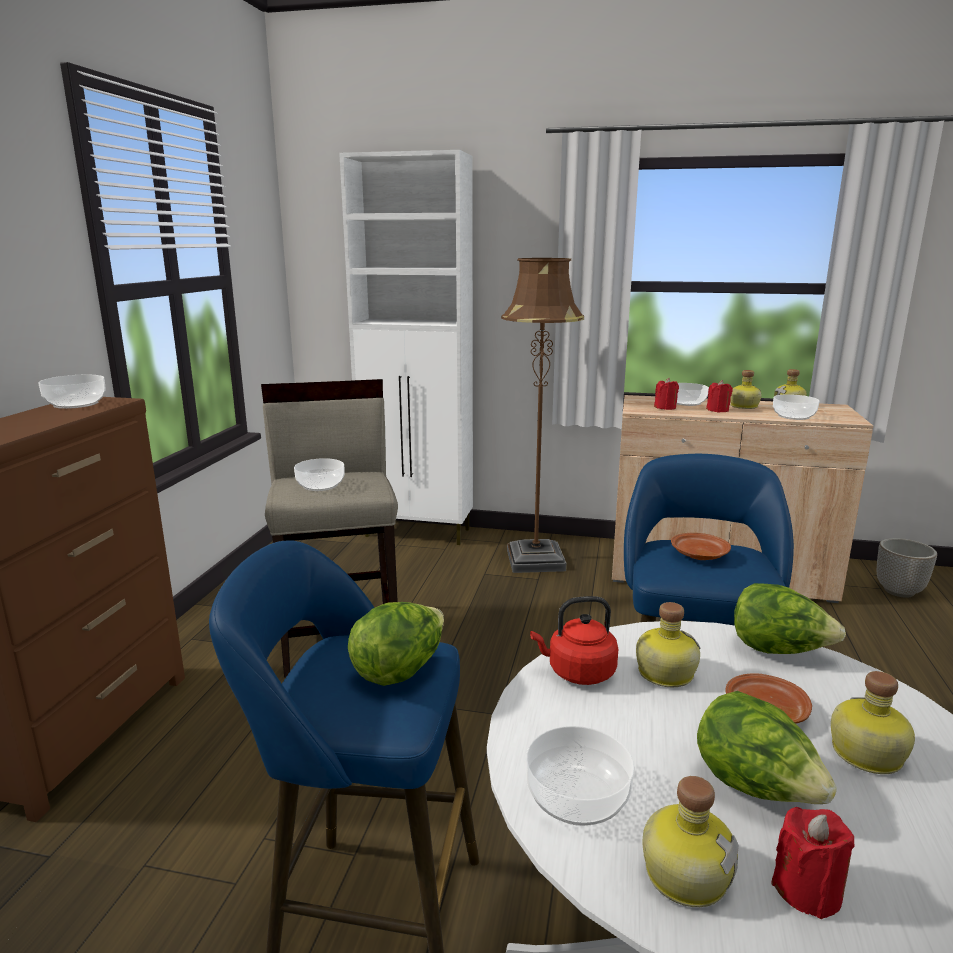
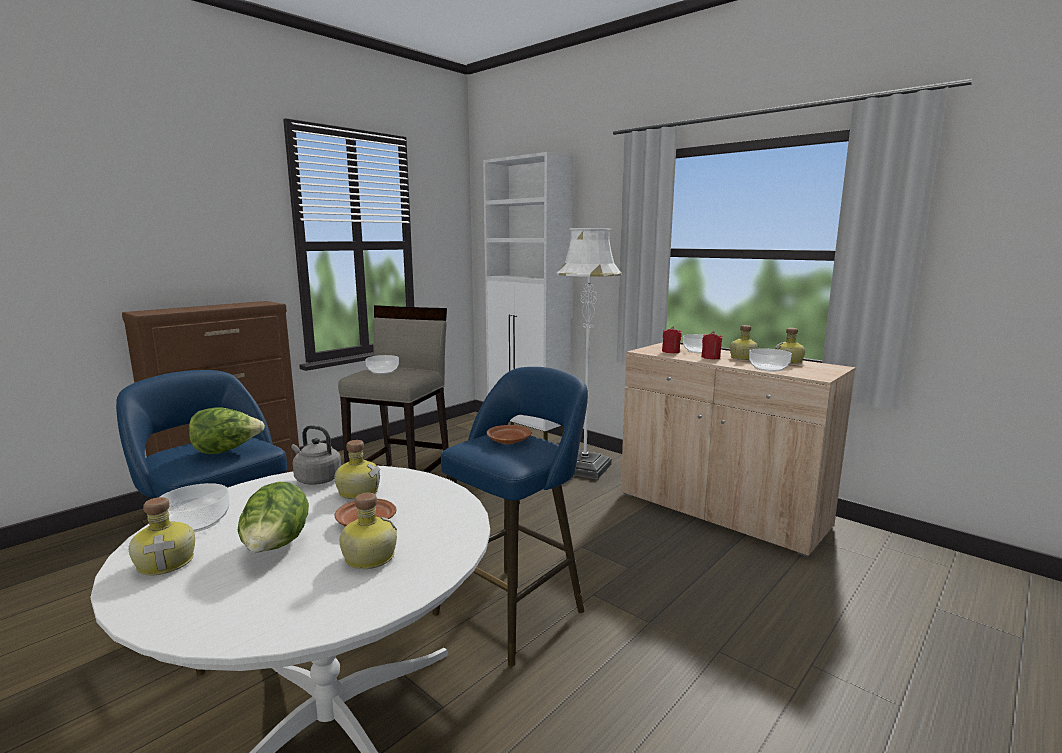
camera: 30 degrees right, 5 degrees down
(76, 404) = (251, 303): bowl -> none
(535, 560) = (584, 468): brown floor lamp -> white floor lamp
(577, 672) = (316, 479): red kettle -> grey kettle
(779, 650) = (449, 501): lettuce -> none
(807, 890) = (196, 589): red candle -> none
(898, 591) = (893, 565): planter -> none

